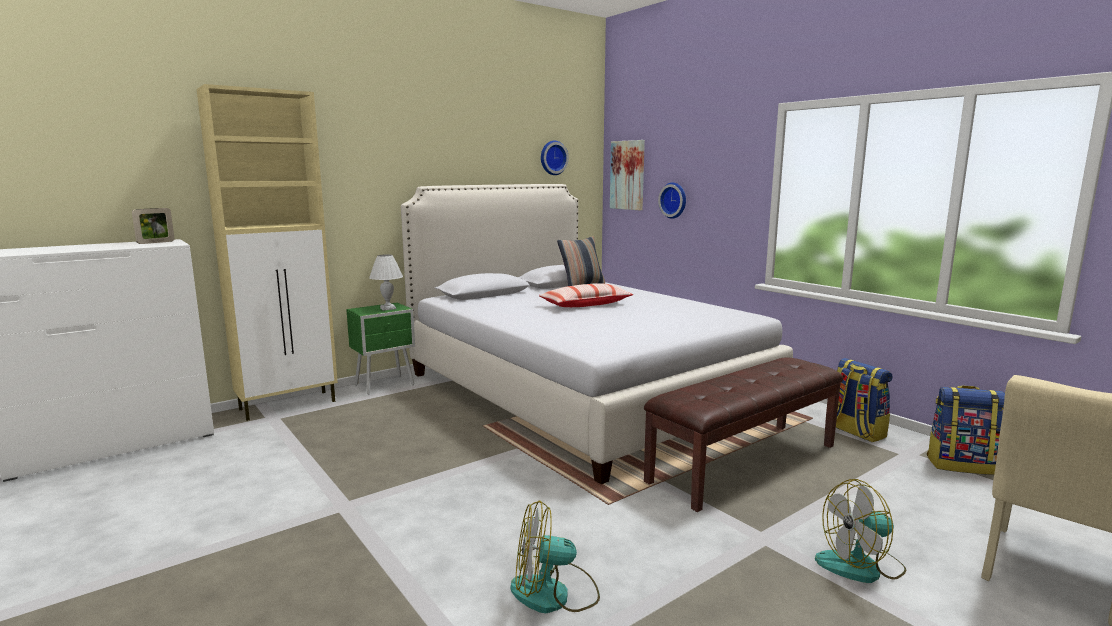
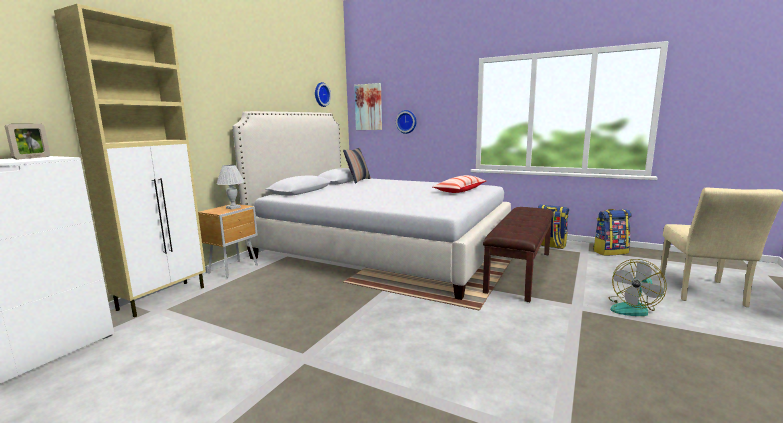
camera: 25 degrees left, 0 degrees up
(386, 385) = (234, 269): green nightstand -> brown nightstand
(554, 594) = (515, 370): fan -> none
(586, 305) = (384, 190): pillow -> pillow (460, 190)

